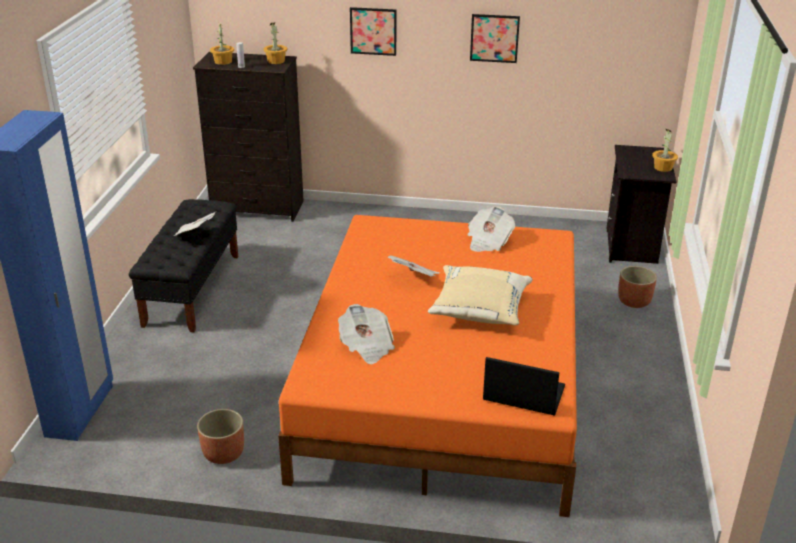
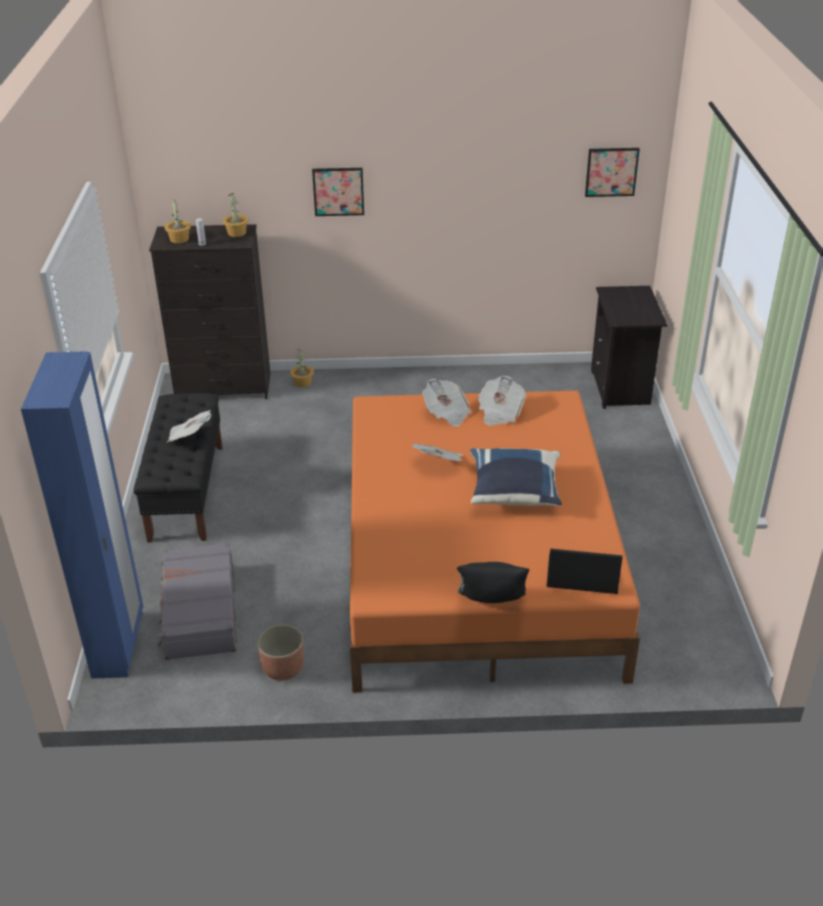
camera: 10 degrees left, 5 degrees up
(164, 392) = (199, 611): none -> grey suitcase
(366, 347) = (417, 546): newspaper -> newspaper (446, 413)
(421, 405) = (490, 601): none -> black pillow
(479, 311) = (514, 492): beige pillow -> blue pillow
(494, 38) = (467, 189): picture -> picture (611, 172)
(634, 301) = (638, 449): planter -> none
(663, 168) = (650, 310): potted plant -> potted plant (302, 383)

